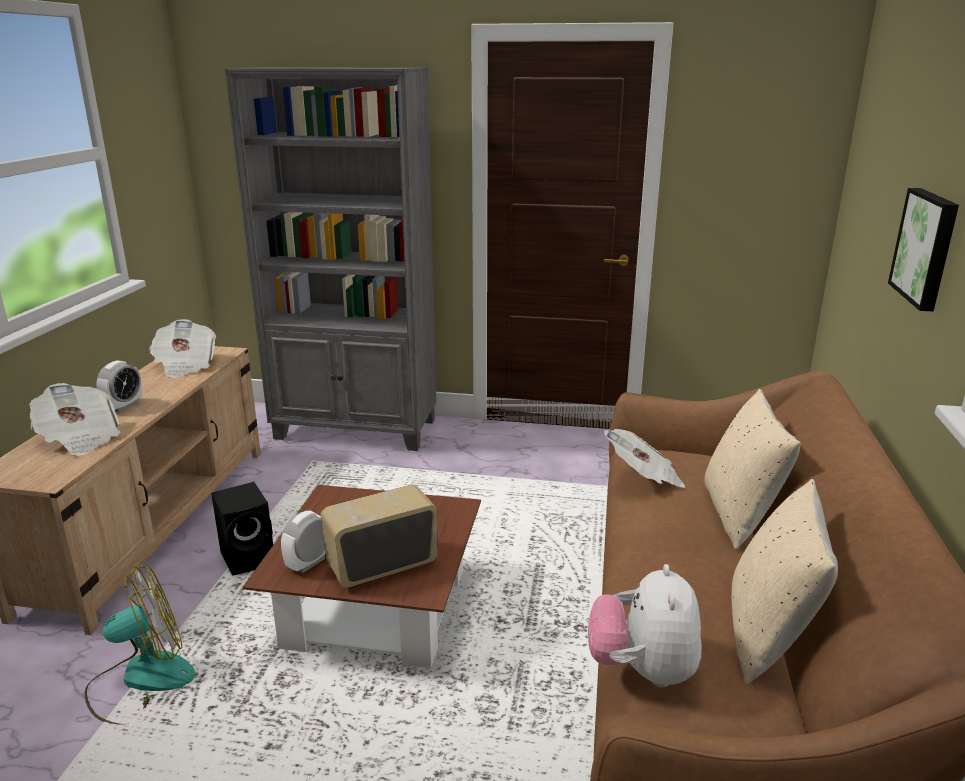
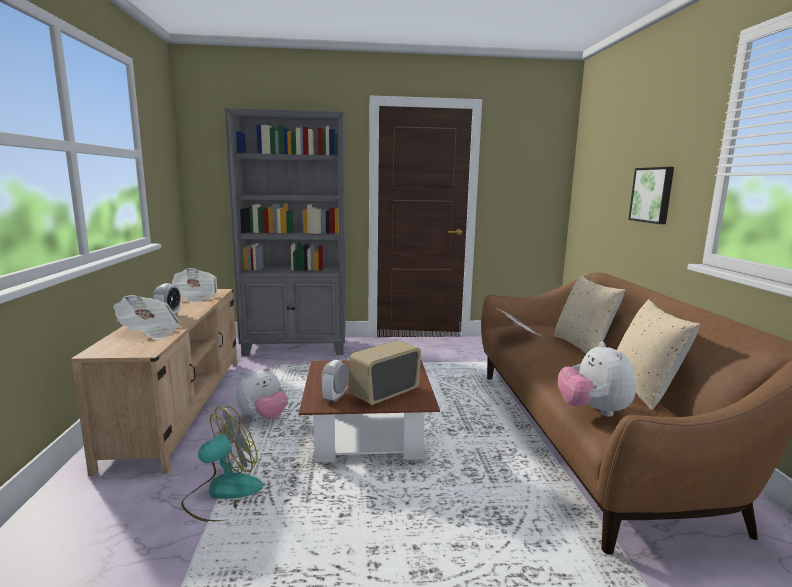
camera: 15 degrees left, 10 degrees down
(250, 557) = (263, 417): black speaker -> plush toy

